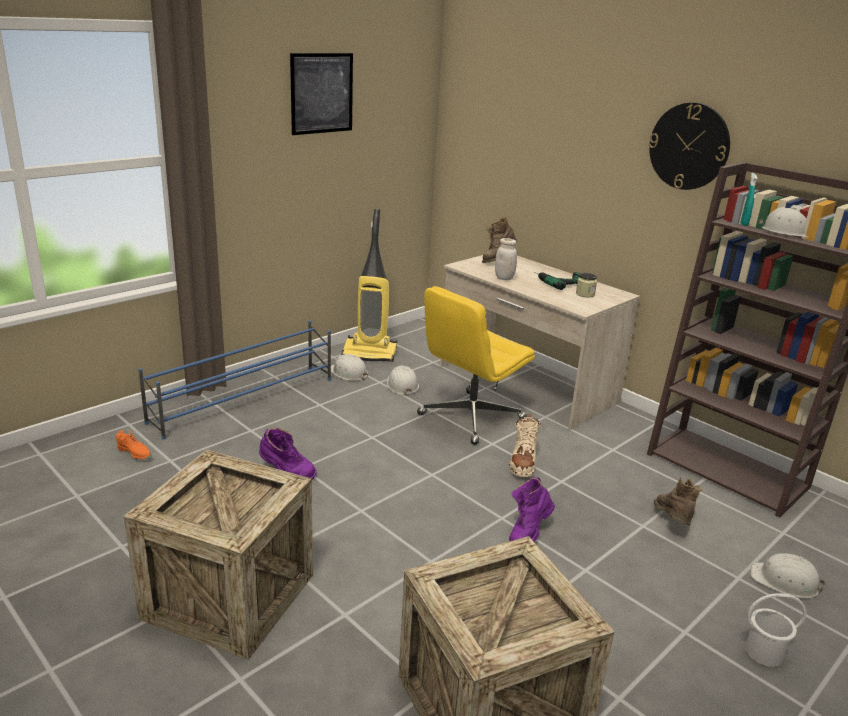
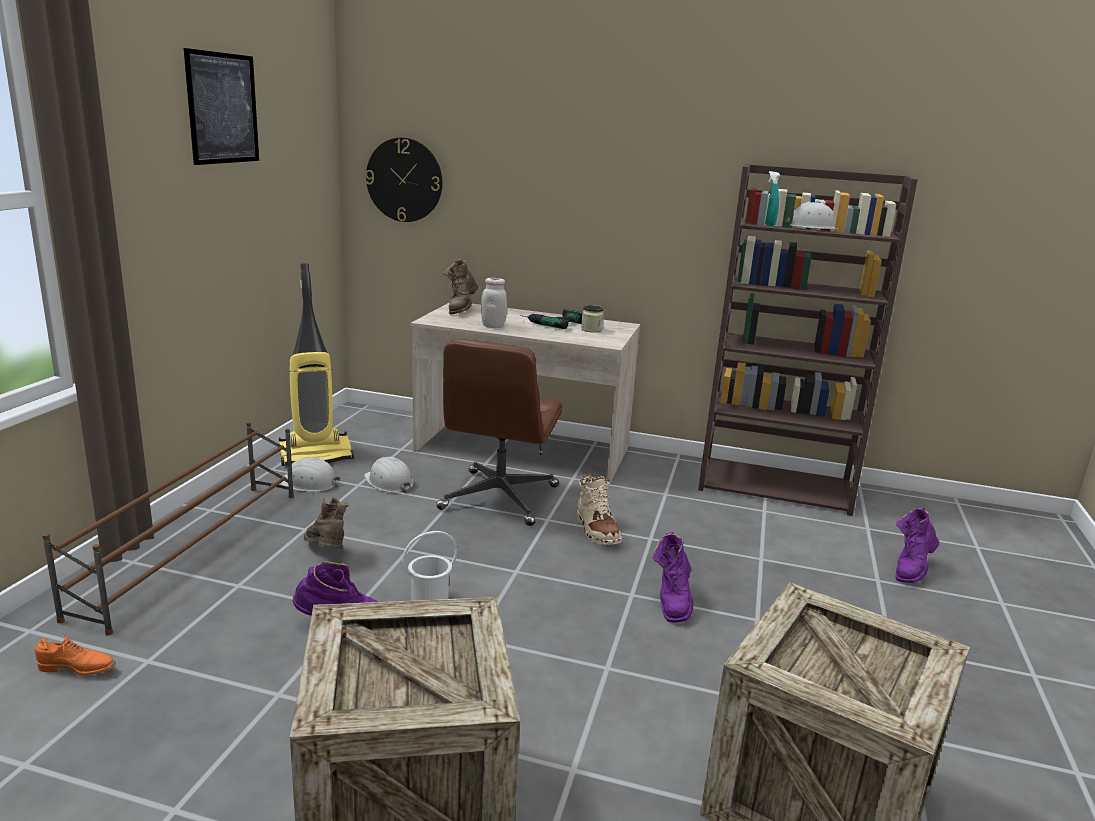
camera: 30 degrees left, 5 degrees down
(245, 400) = (194, 549): blue shoe rack -> brown shoe rack
(470, 417) = (499, 498): yellow office chair -> brown office chair
(672, 522) = (780, 547): brown boot -> brown boot (327, 553)
(689, 146) = (680, 154): wall clock -> wall clock (404, 180)
(763, 652) = (959, 639): white bucket -> white bucket (429, 600)
(785, 581) = (911, 570): white hard hat -> purple boot

